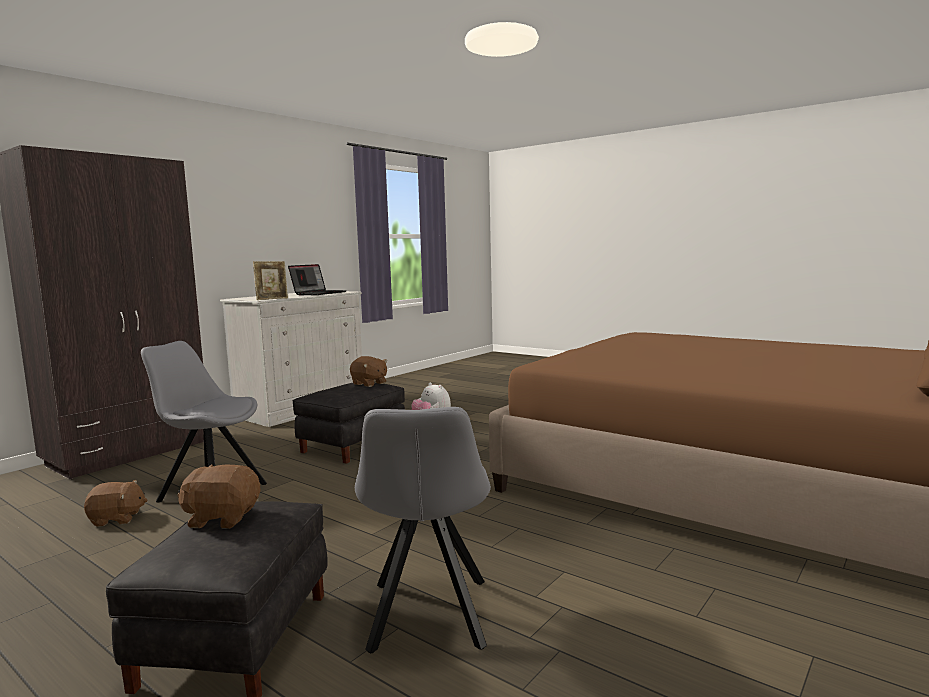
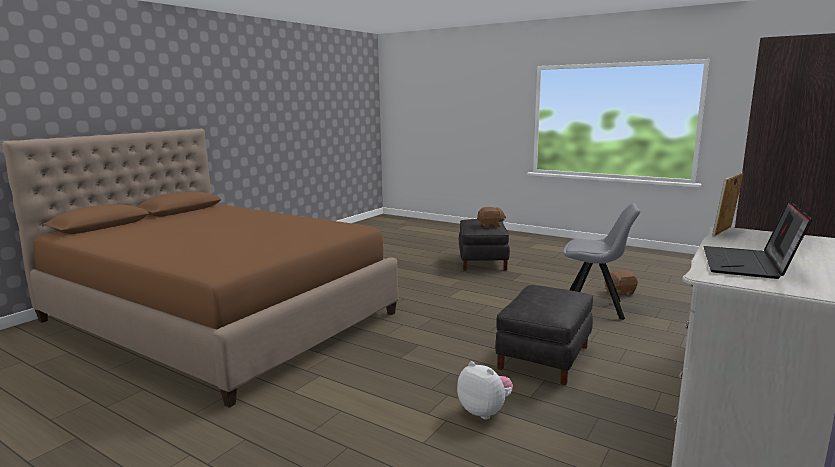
camera: 175 degrees right, 5 degrees up
(369, 383) = (537, 309): brown plush toy -> none
(428, 615) = (420, 267): grey chair -> none

